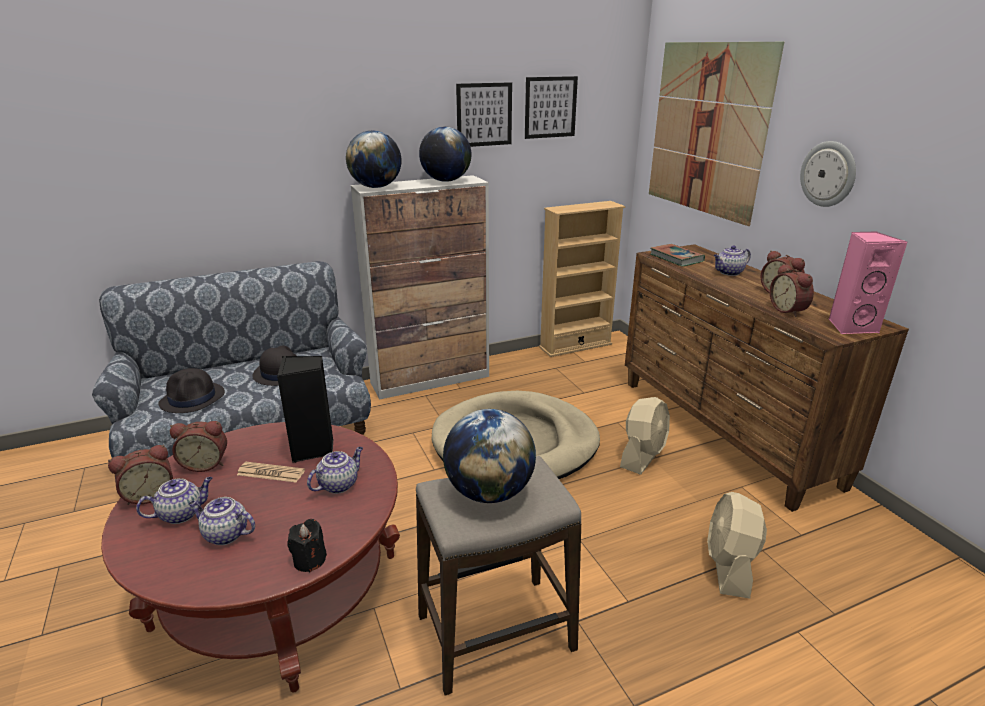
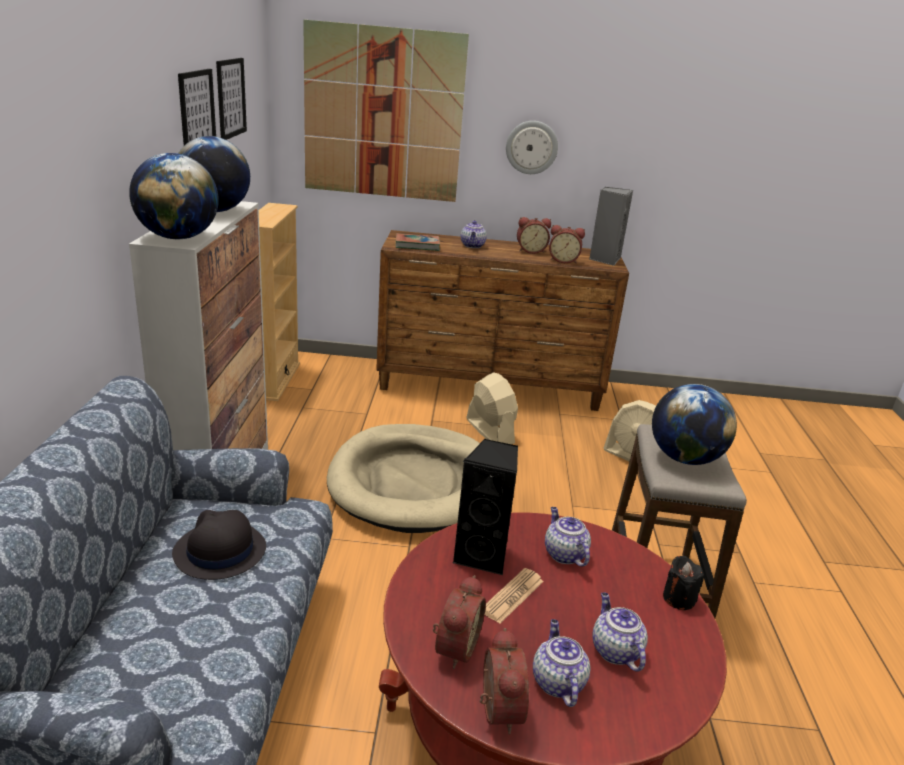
camera: 65 degrees left, 0 degrees up
(193, 398) = (201, 654): black hat -> none
(225, 534) = (614, 650): teapot -> teapot turned 120 degrees clockwise
(851, 326) = (604, 259): pink speaker -> grey speaker

